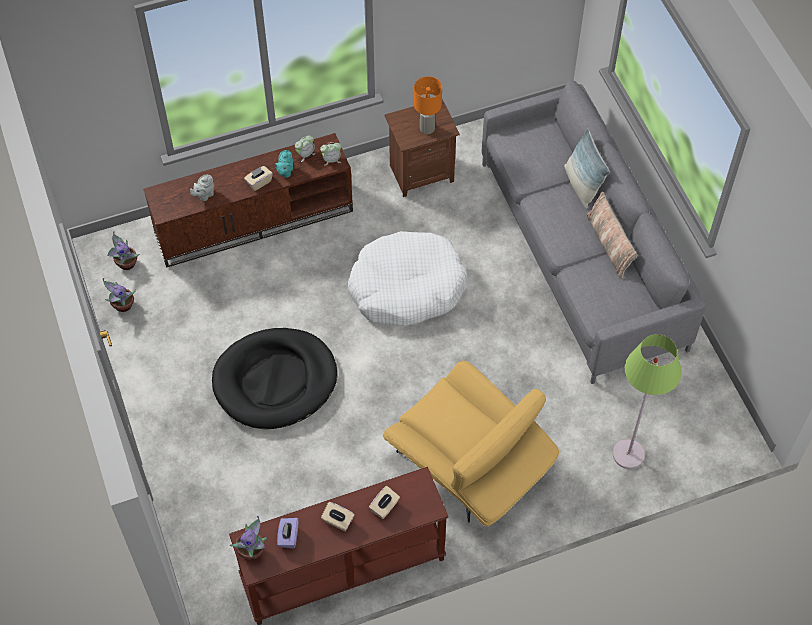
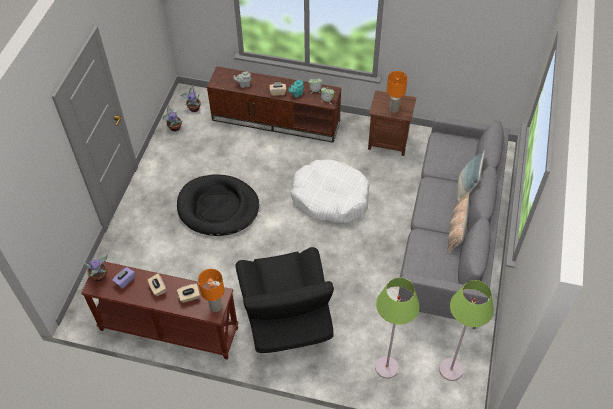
camera: 35 degrees right, 5 degrees down
(425, 498) = (216, 306): none -> orange table lamp
(470, 465) = (286, 316): yellow armchair -> black armchair
(697, 414) = (451, 370): none -> green floor lamp

